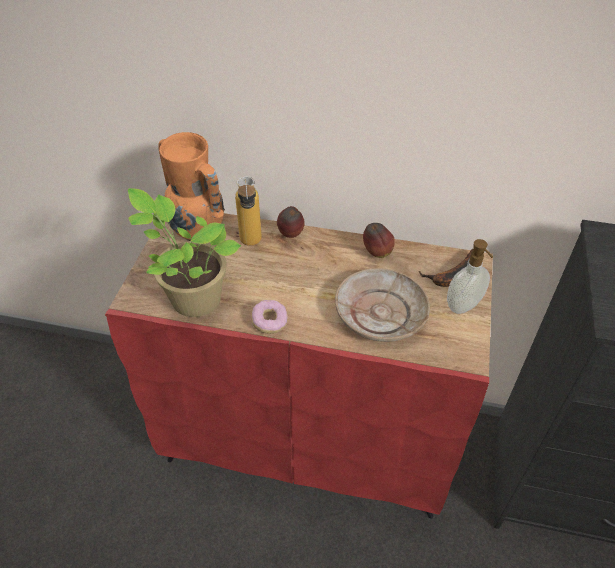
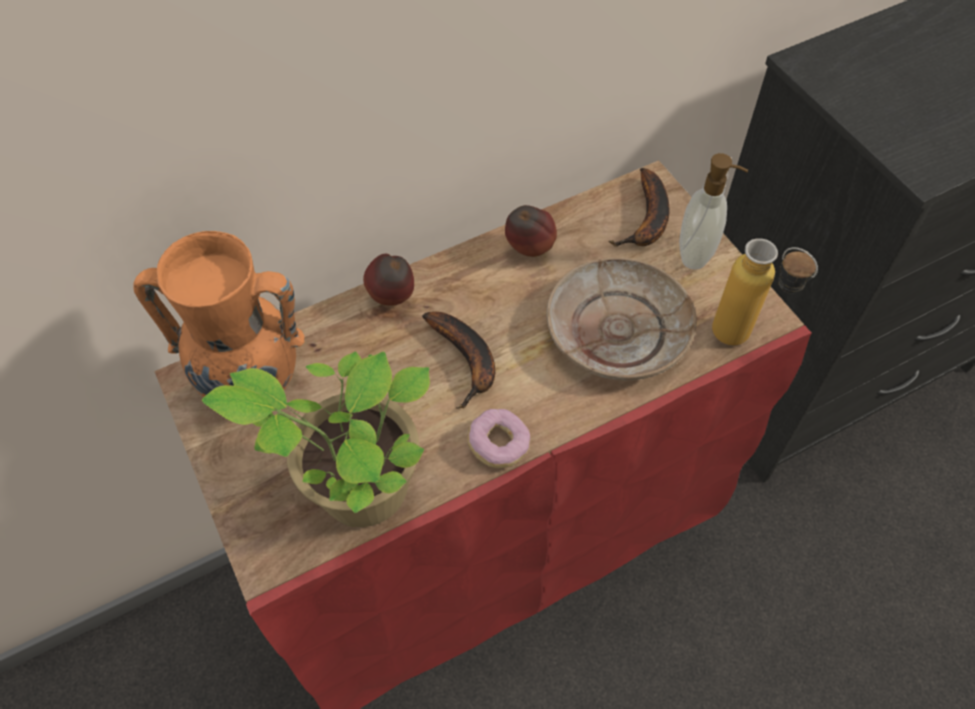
camera: 40 degrees left, 10 degrees up
(251, 245) = (354, 351): bottle -> bottle (744, 340)
(294, 280) = (467, 361): none -> banana

